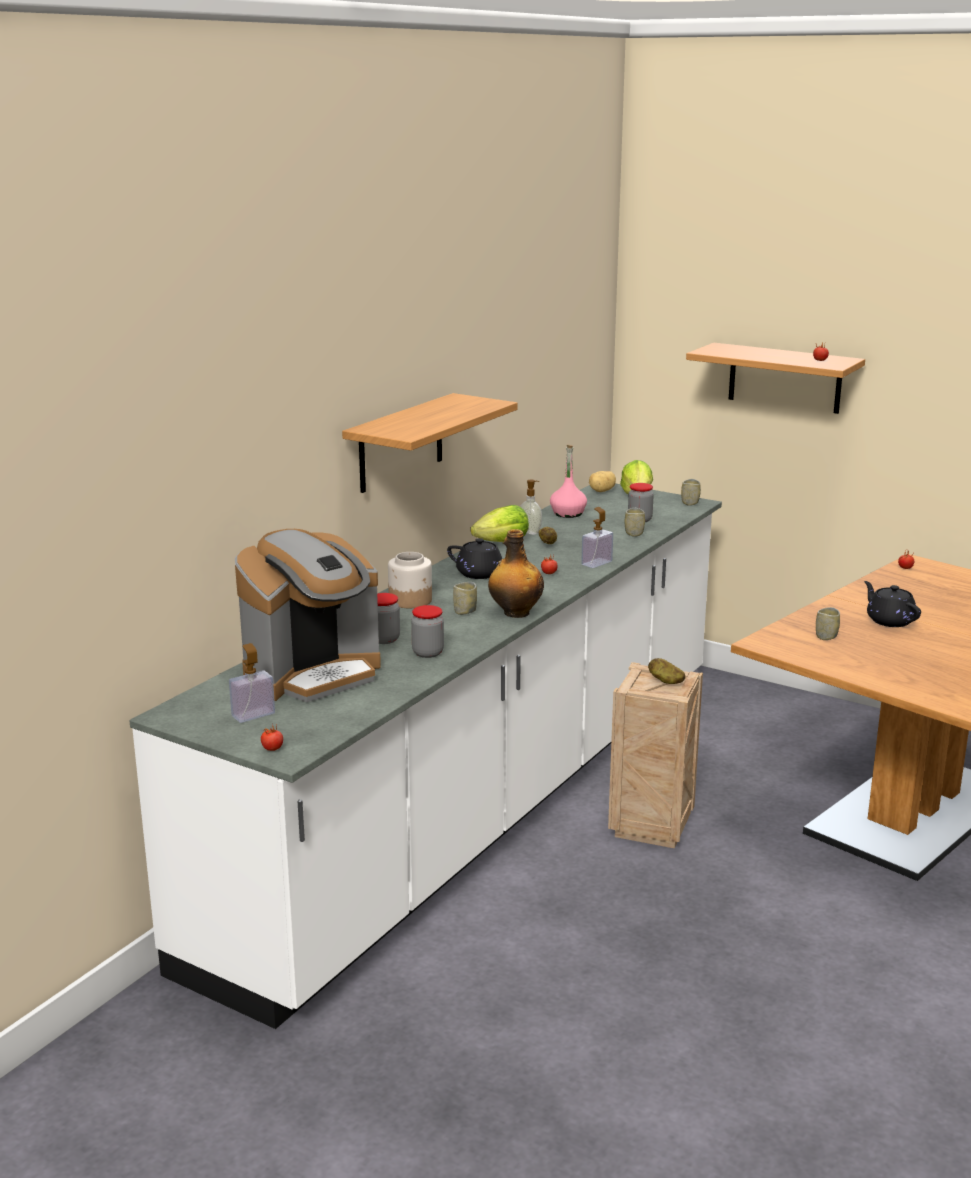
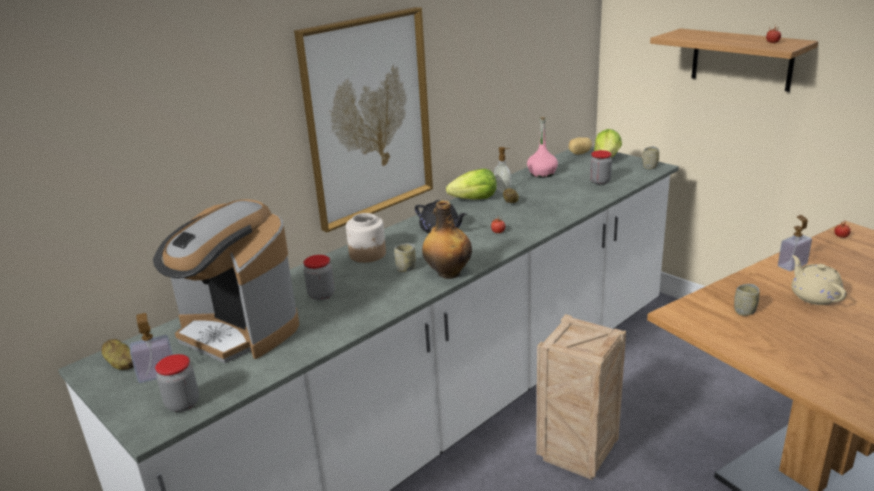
camera: 15 degrees right, 5 degrees up
(272, 749) = (142, 419): tomato -> none
(313, 674) = (238, 330): coffee machine -> coffee machine turned 60 degrees clockwise
(401, 443) = (368, 118): shelf -> picture
(428, 653) = (348, 313): jar -> jar (183, 403)
(596, 563) = (544, 223): soap dispenser -> soap dispenser (792, 265)
(634, 534) = (589, 195): cup -> none
(665, 681) = (588, 338): potato -> potato (121, 364)
(889, 620) = (814, 296): black teapot -> beige teapot

